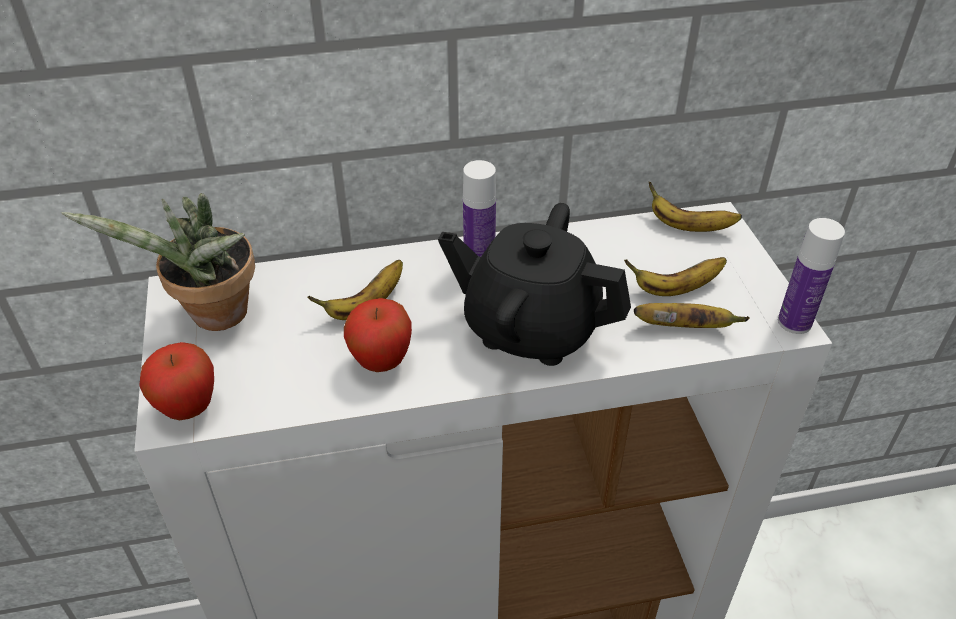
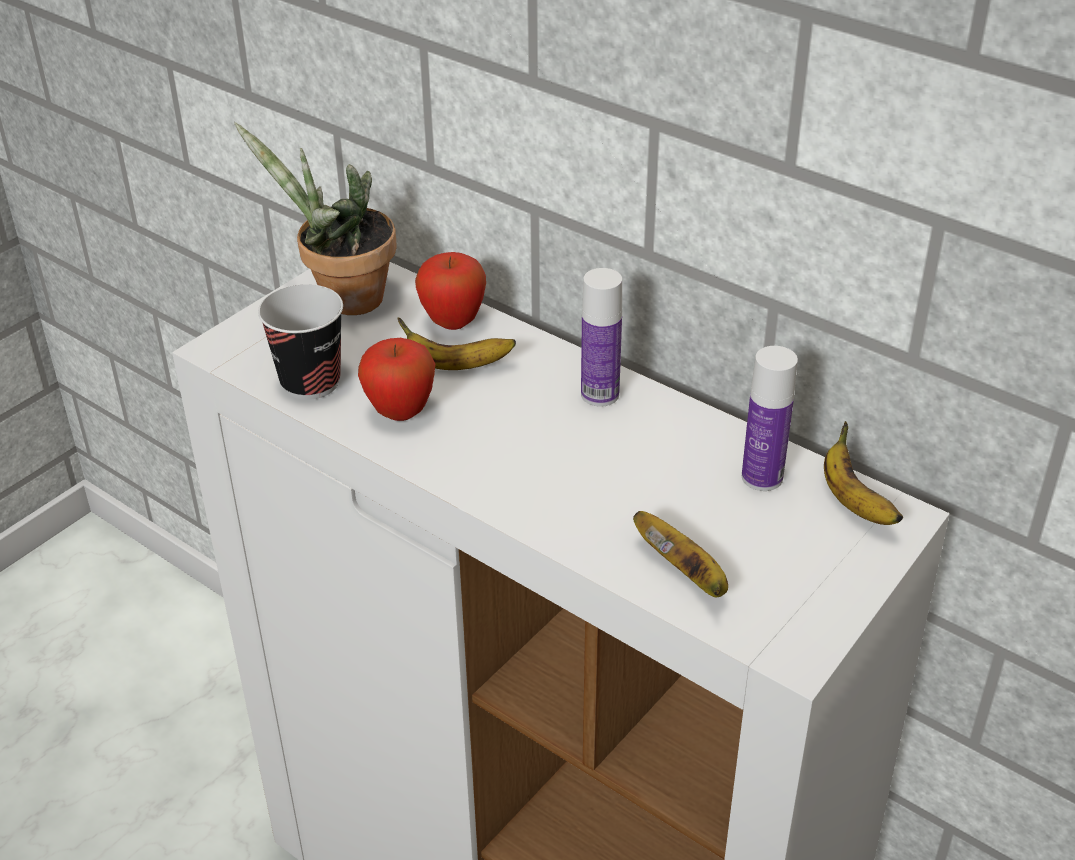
camera: 50 degrees right, 5 degrees down
(188, 409) = (237, 349): apple -> apple (453, 322)
(286, 390) = (310, 382): none -> cup
(530, 328) = (551, 473): black teapot -> none
(675, 289) = (737, 540): banana -> none
(794, 322) = (805, 653): bottle -> bottle (762, 477)

